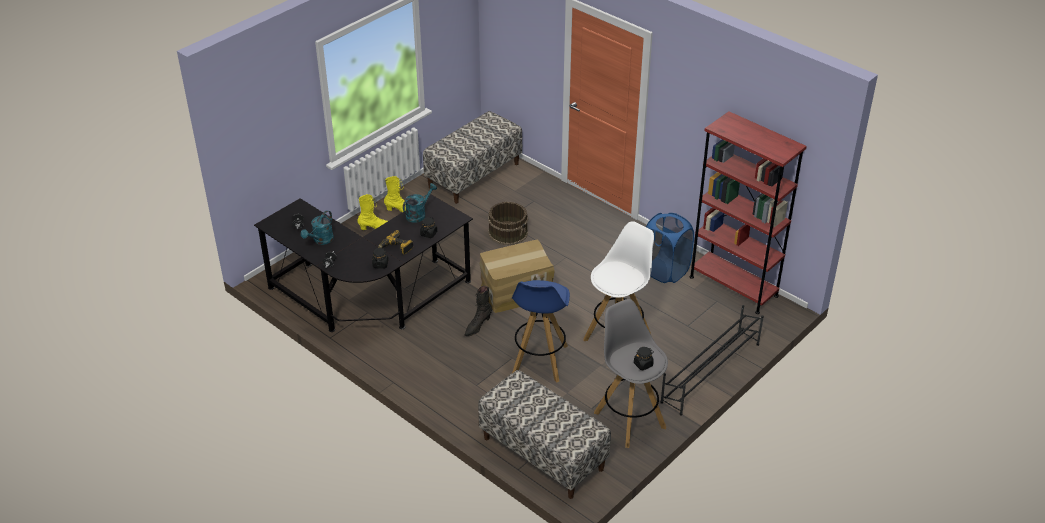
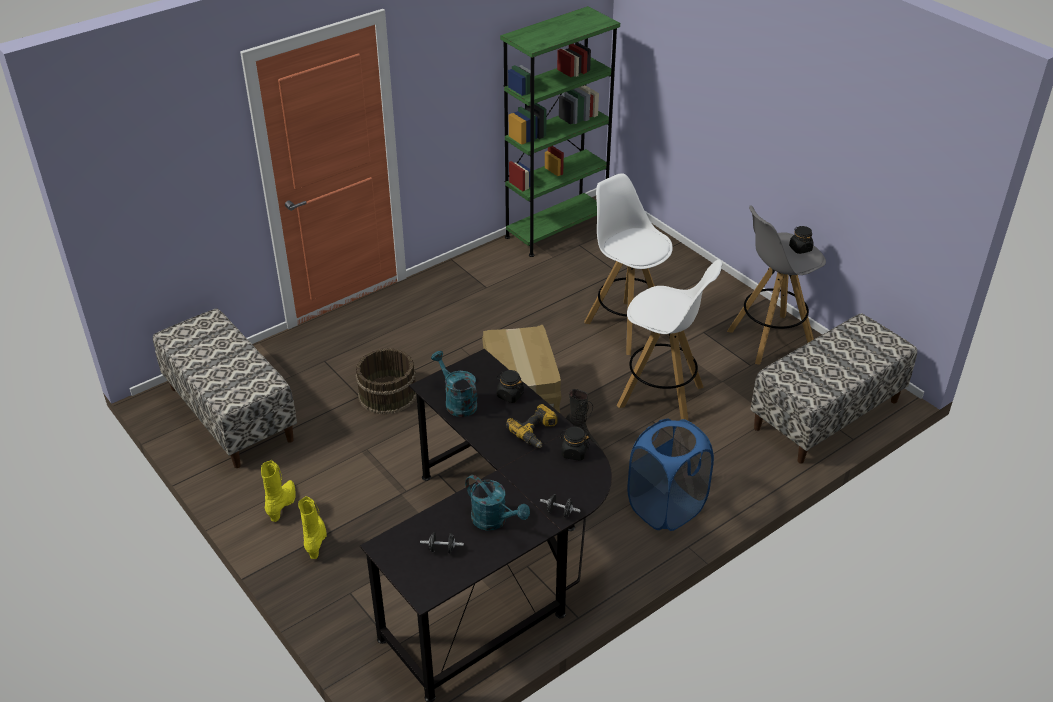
camera: 80 degrees left, 0 degrees up
(539, 361) = (662, 397): blue stool -> white stool
(665, 271) = (514, 272): blue laundry basket -> blue laundry basket (666, 508)
(710, 373) = (698, 270): black shoe rack -> none
(733, 286) = (556, 229): red bookcase -> green bookcase

